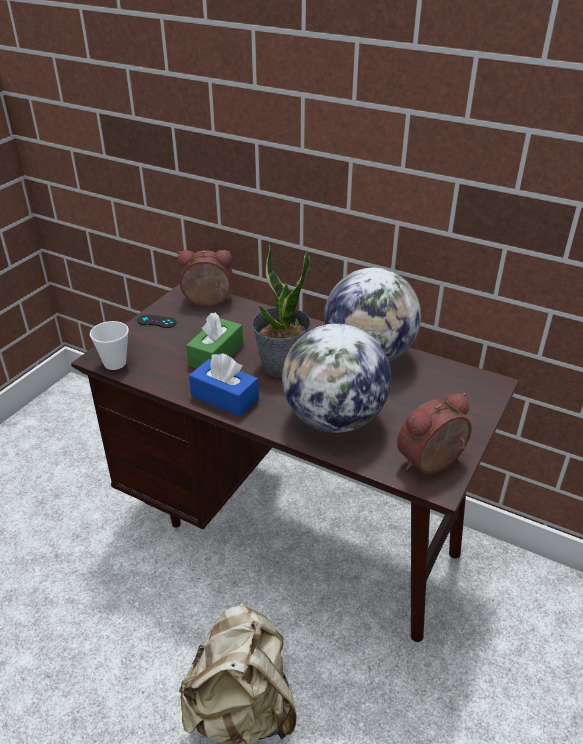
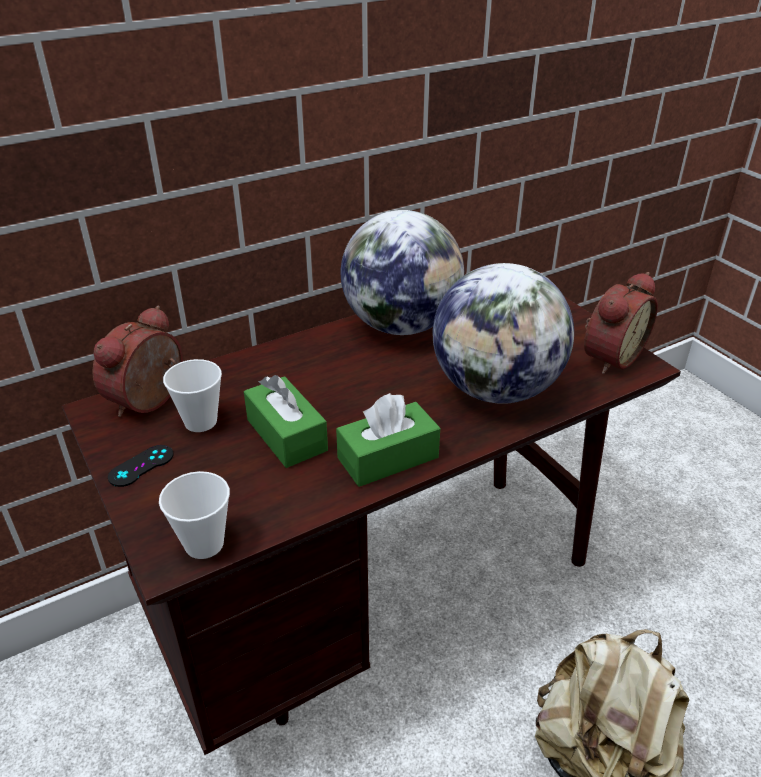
camera: 60 degrees left, 0 degrees up
(204, 323) = (200, 422): none -> cup
(224, 397) = (388, 458): blue tissue box -> green tissue box
(282, 365) = (363, 390): potted plant -> none
(433, 464) = (609, 356): alarm clock -> alarm clock turned 135 degrees counterclockwise

